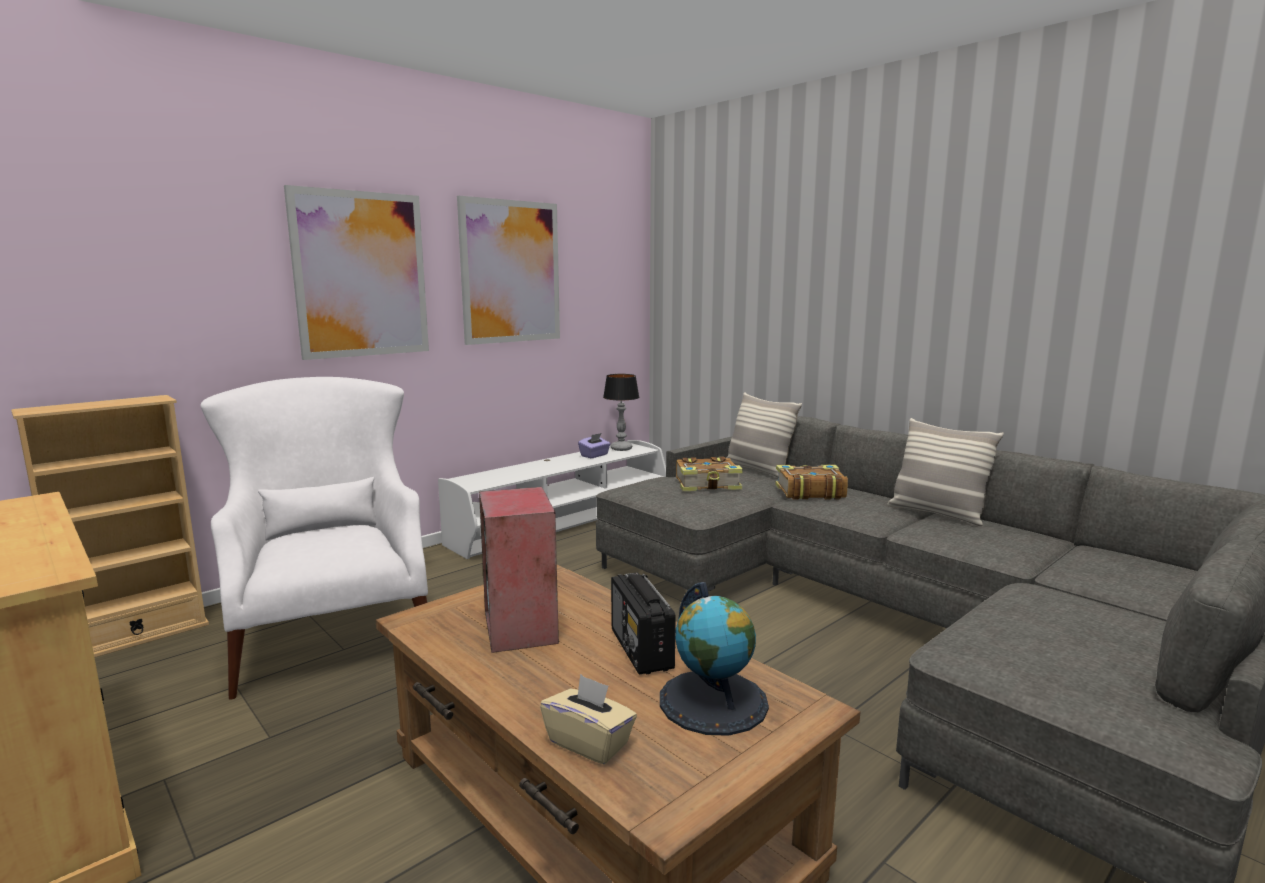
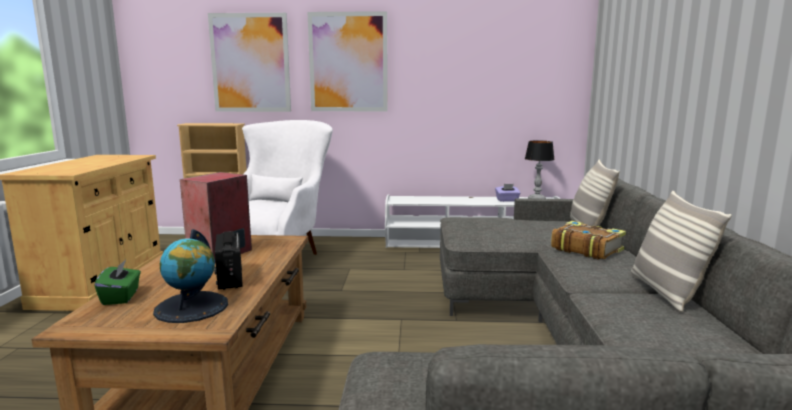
camera: 45 degrees right, 0 degrees up
(510, 272) = (454, 60): picture -> picture (250, 63)
(589, 742) = (121, 297): beige tissue box -> green tissue box
(641, 650) = (230, 278): radio -> radio turned 45 degrees counterclockwise
(708, 485) = (518, 227): book -> none

